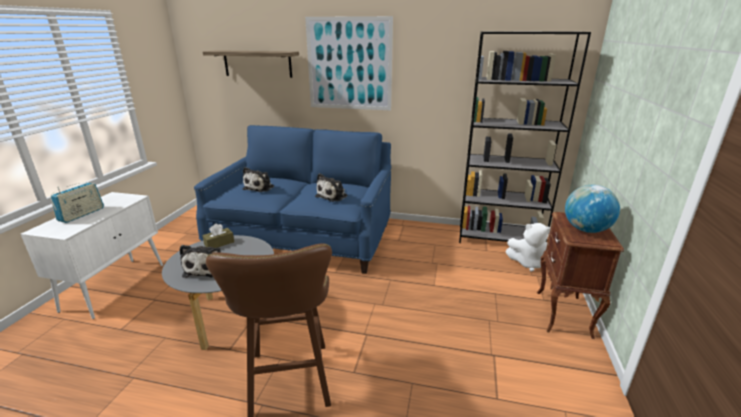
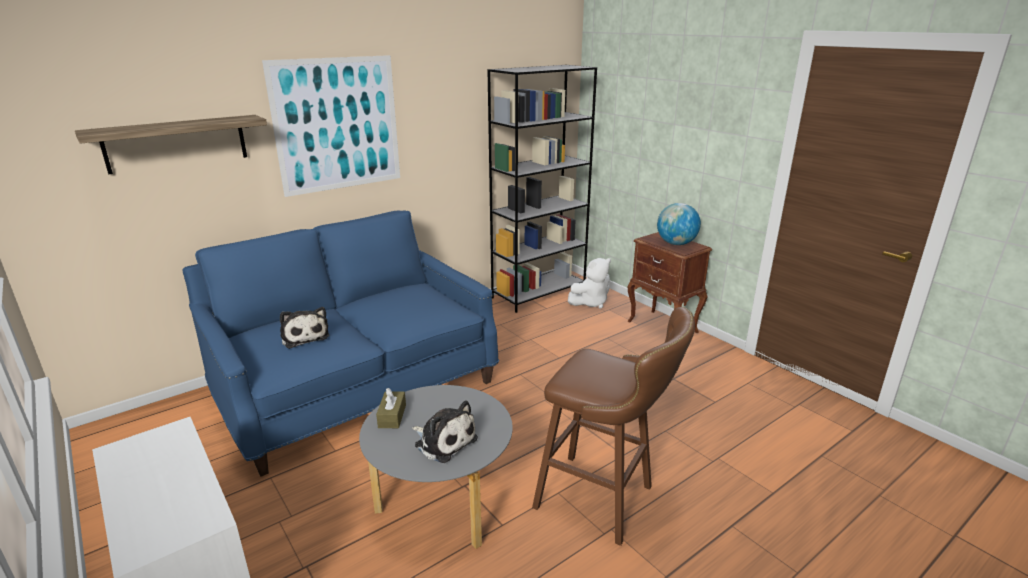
camera: 50 degrees left, 0 degrees up
(82, 214) = (150, 494): radio -> none
(333, 196) = (419, 305): plush toy -> none

